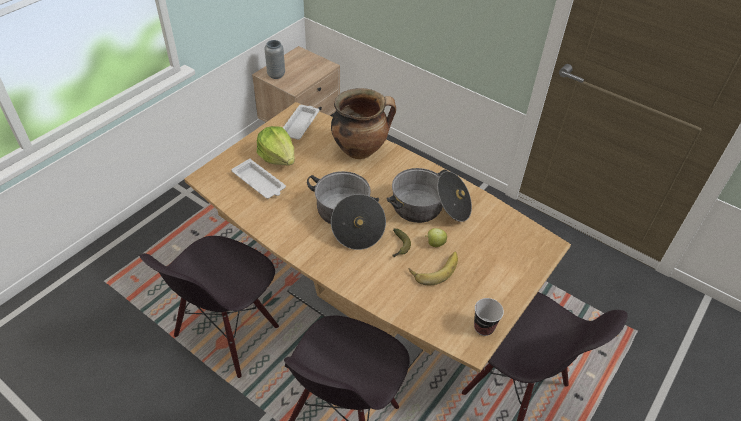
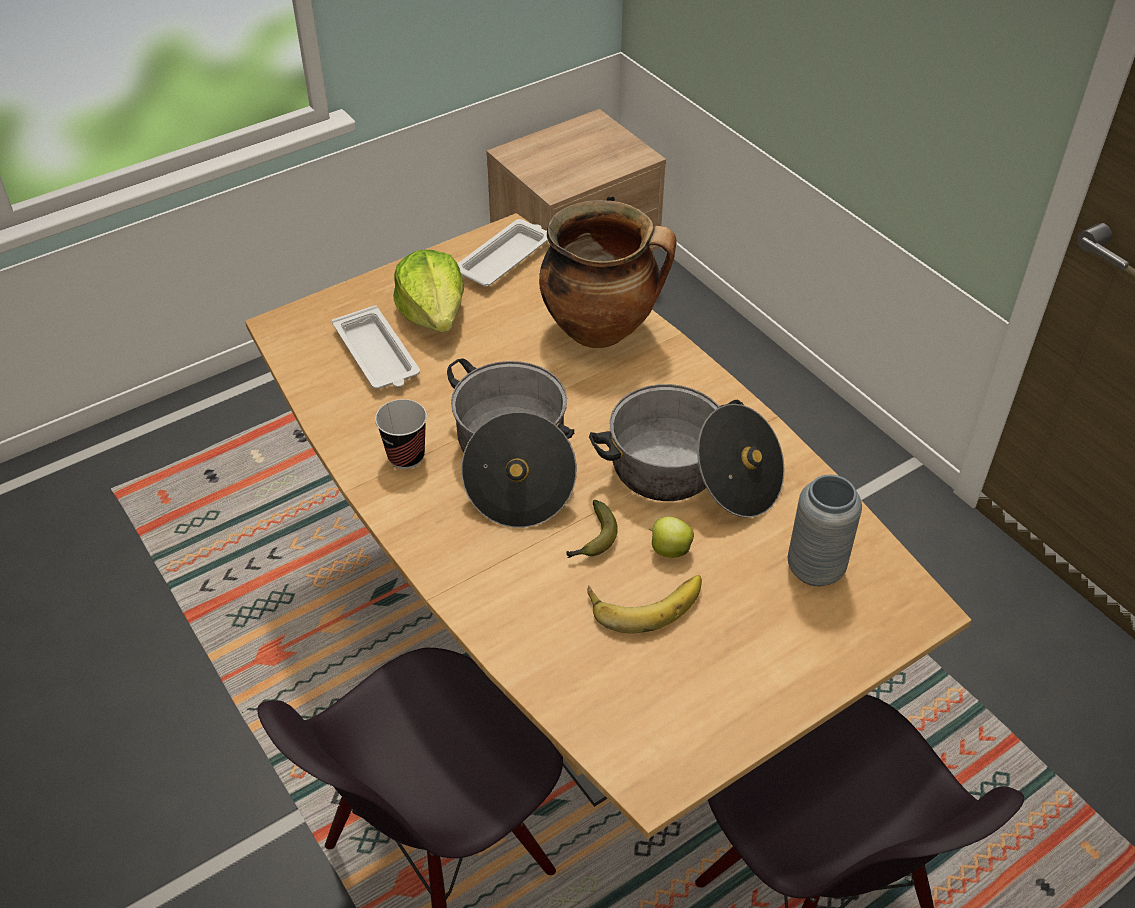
camera: 20 degrees right, 0 degrees up
(227, 333) = (286, 638): black chair -> none
(276, 75) = (532, 159): grey vase -> grey vase (815, 569)
(483, 327) = (694, 747): cup -> cup (406, 456)

